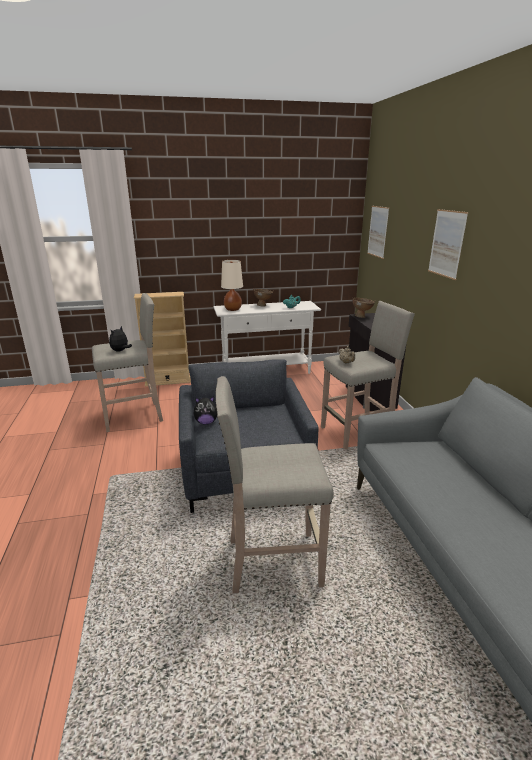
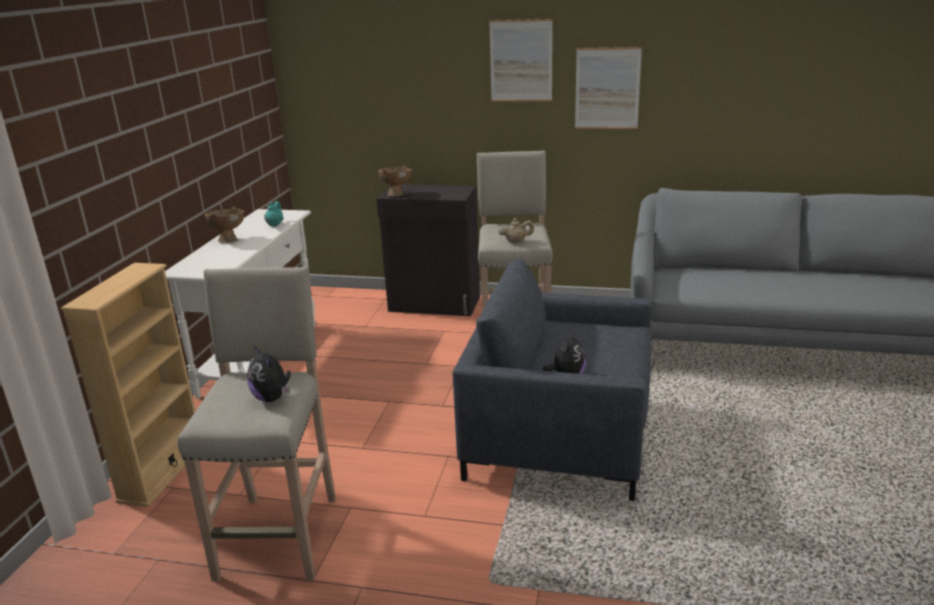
camera: 65 degrees left, 0 degrees up
(233, 309) = (213, 263): beige table lamp -> none
(271, 562) = (746, 453): beige stool -> none
(378, 231) = (335, 68): picture -> picture (607, 89)

